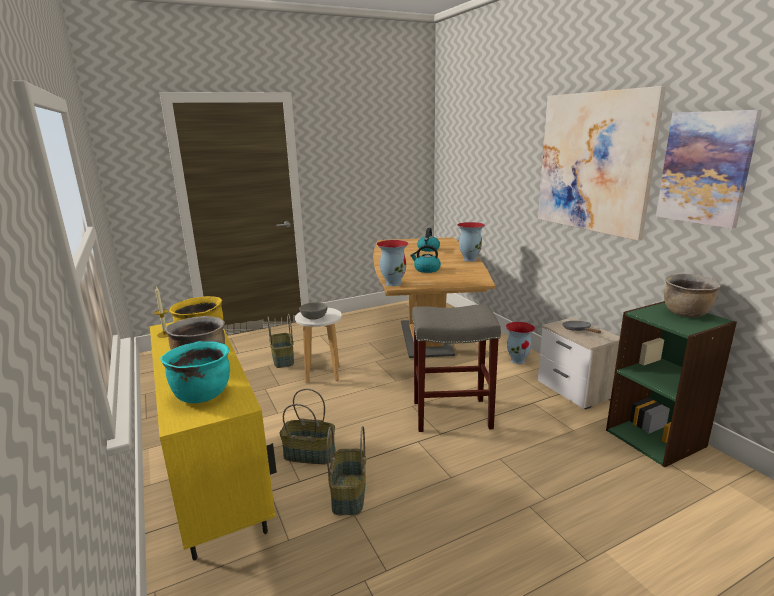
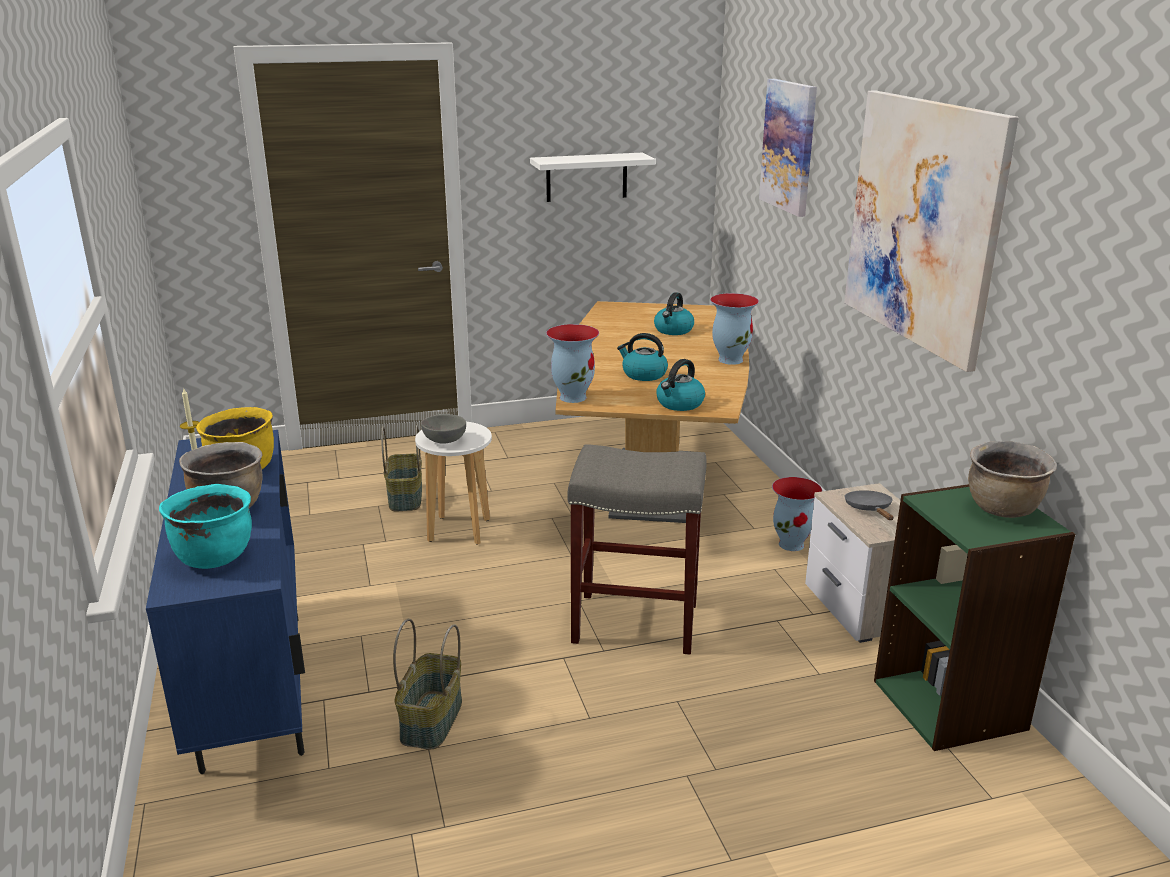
camera: 10 degrees right, 5 degrees up
(218, 491) = (254, 689): yellow cabinet -> blue cabinet
(310, 454) = (397, 655): basket -> none
(367, 170) = (586, 177): none -> white shelf
(457, 281) = (679, 404): none -> kettle
(705, 168) = (1057, 270): picture -> picture (789, 146)

